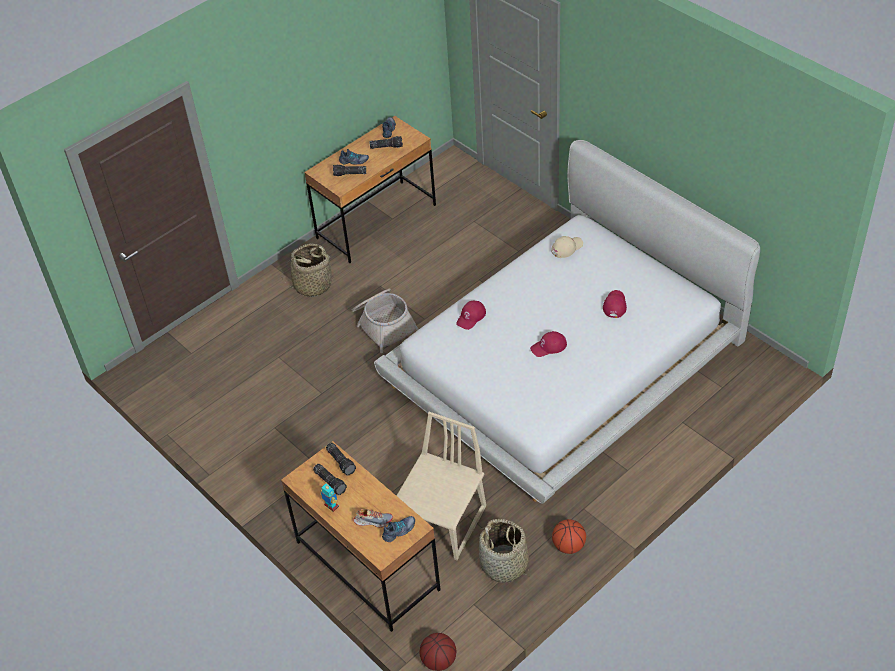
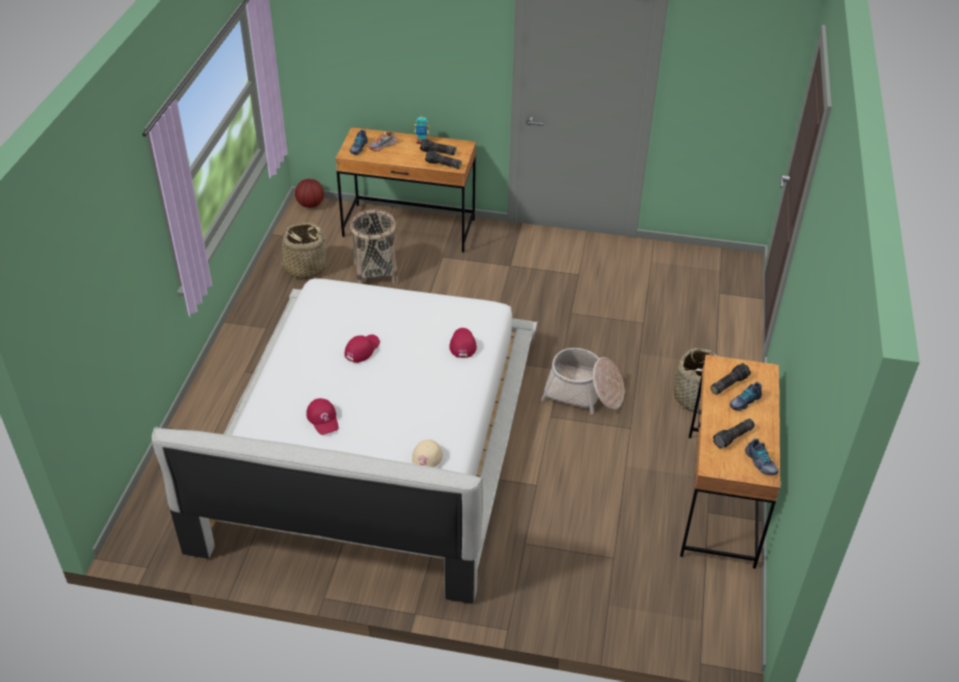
camera: 140 degrees right, 5 degrees down
(443, 523) = (375, 272): beige chair -> basket
(568, 546) = (262, 299): basketball -> none

